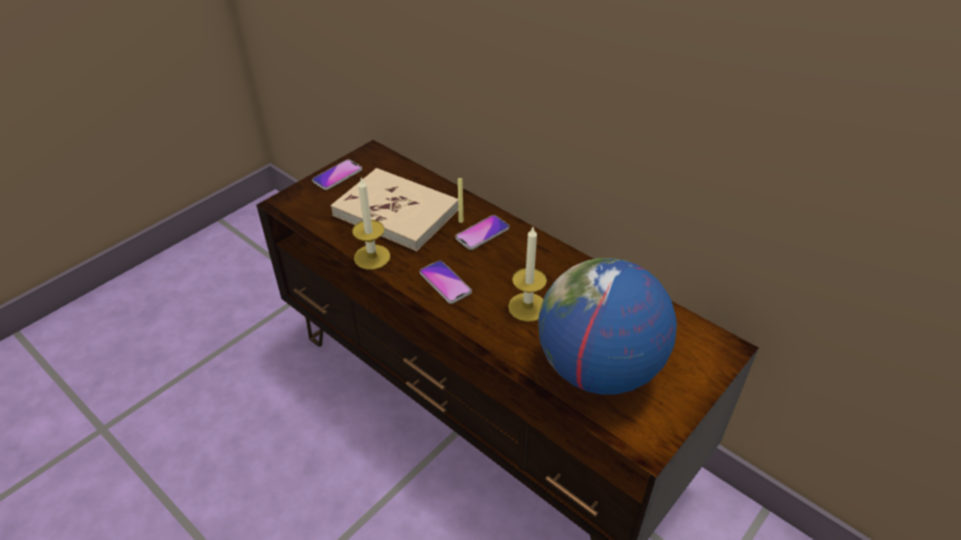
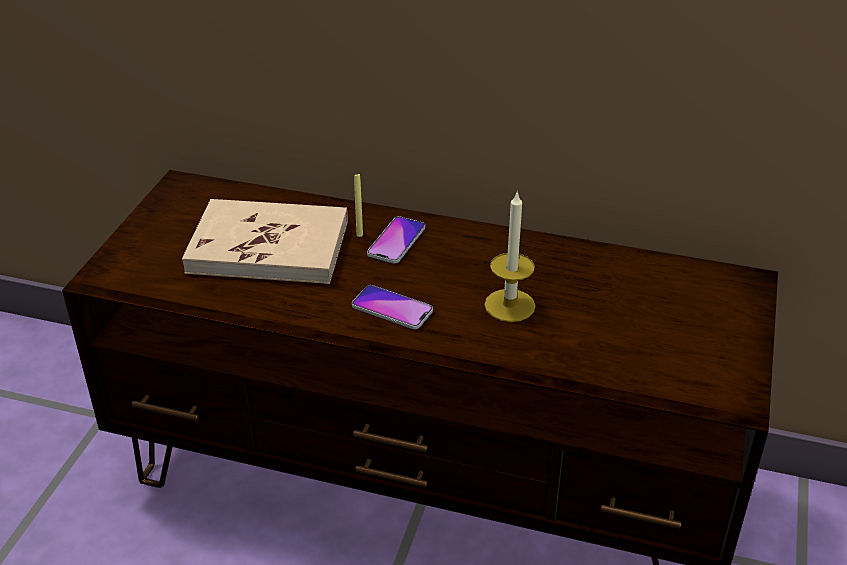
camera: 25 degrees left, 5 degrees down
(337, 175) = (153, 224): phone -> none
(372, 257) = (276, 307): candle -> none
(598, 369) = (634, 345): globe -> none

